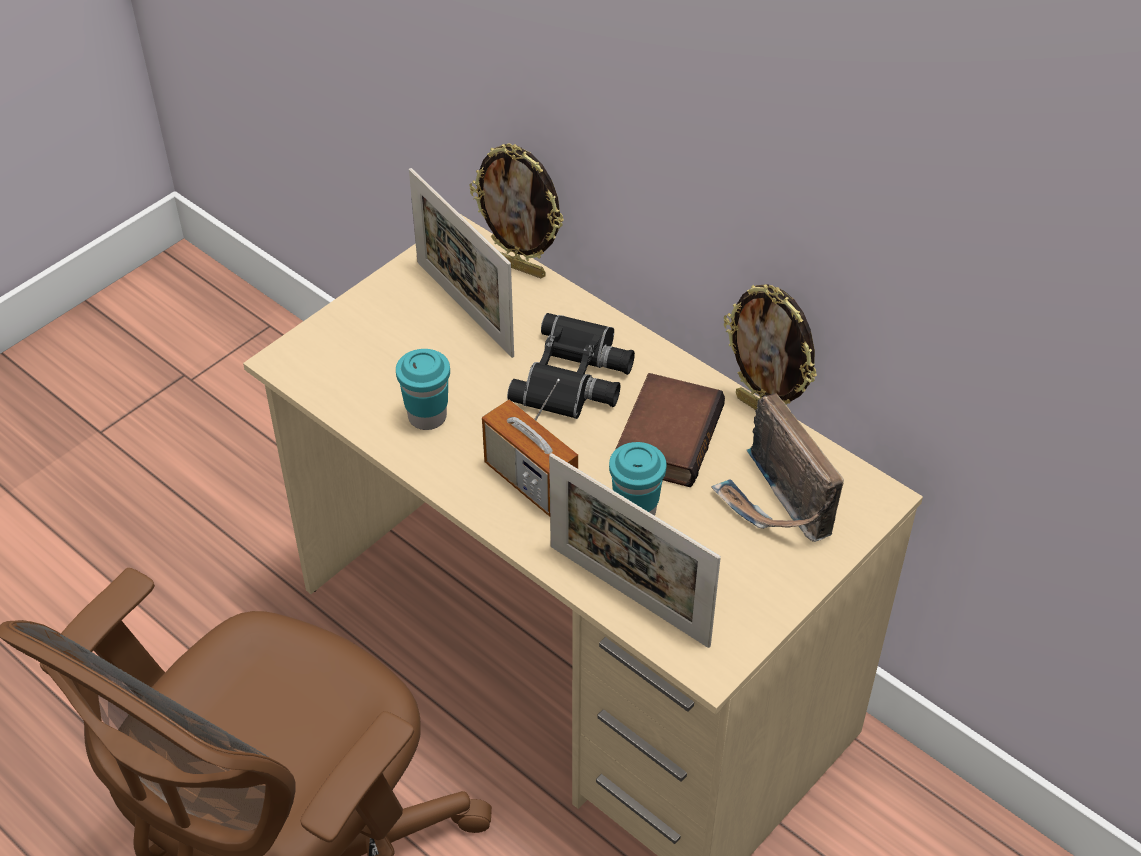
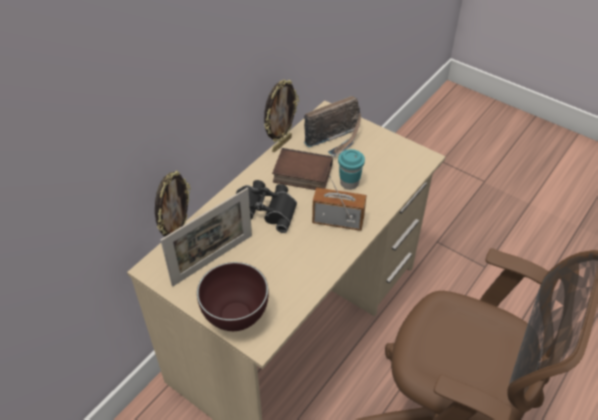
camera: 95 degrees left, 0 degrees up
(334, 335) = (236, 320): none -> brown bowl
(427, 417) = (298, 267): turquoise cup -> none
(530, 482) = (338, 221): radio -> radio turned 120 degrees counterclockwise
(628, 595) = (397, 183): picture frame -> none

